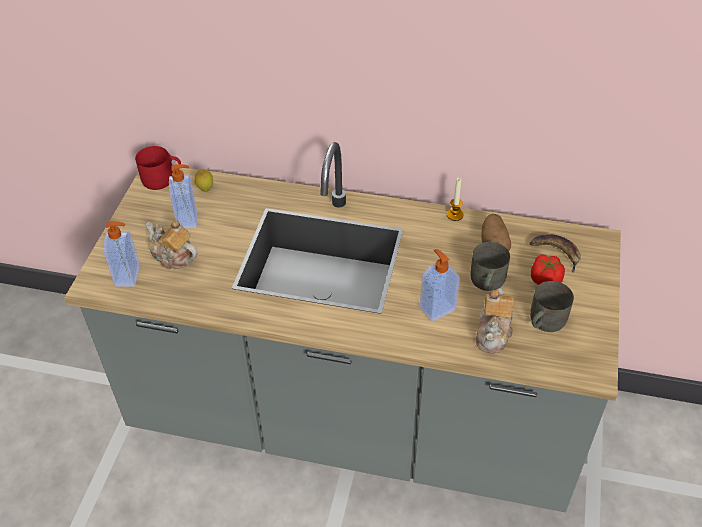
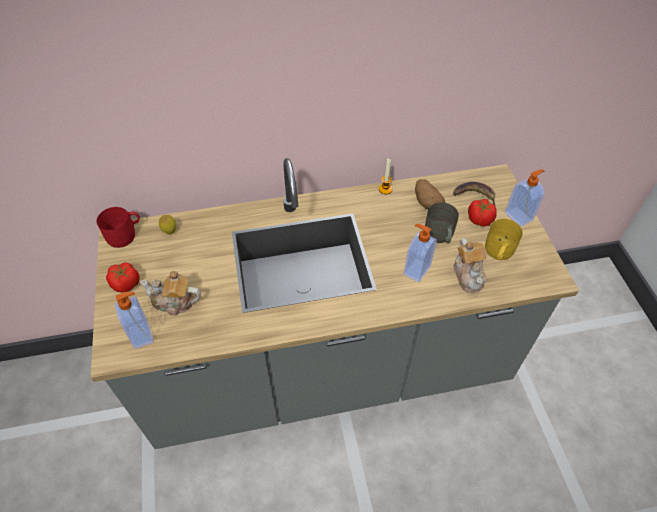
camera: 25 degrees left, 5 degrees up
(139, 225) = (126, 284): none -> tomato
(188, 219) = (169, 263): soap dispenser -> soap dispenser (519, 216)
(544, 321) = (498, 252): grey mug -> yellow mug

